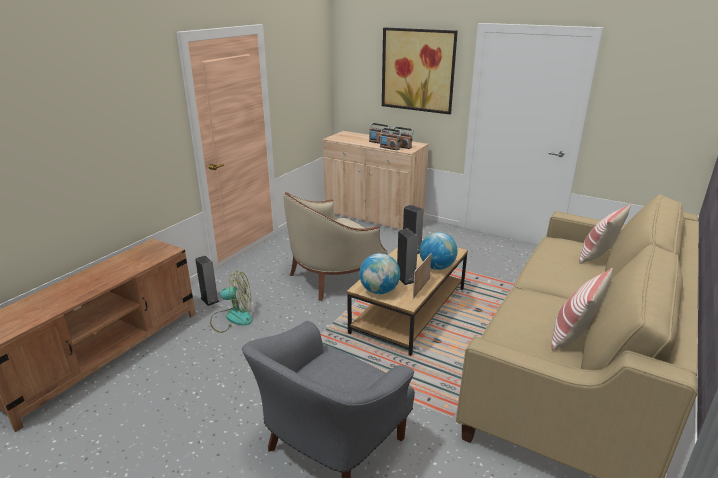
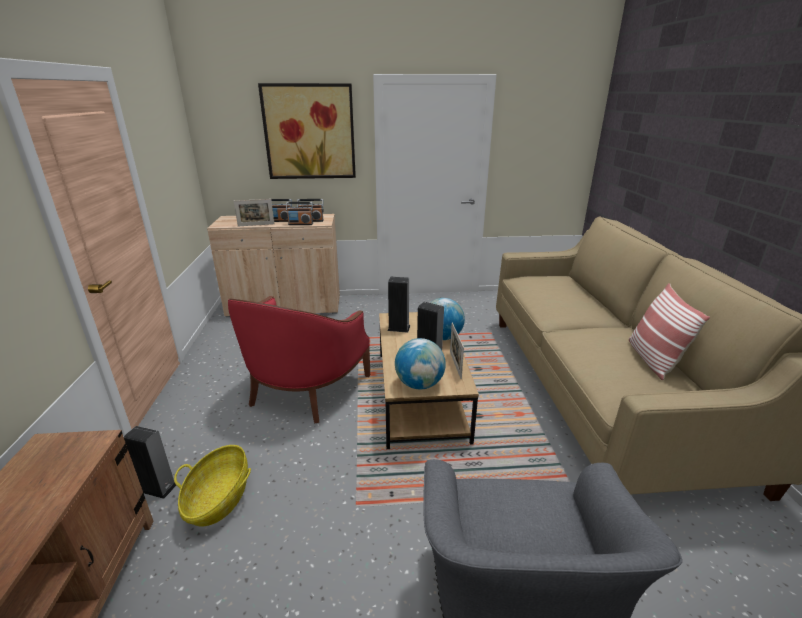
camera: 35 degrees left, 0 degrees up
(232, 318) = (219, 499): fan -> basket
(333, 277) = (305, 388): beige armchair -> red armchair
(357, 143) = (256, 225): none -> picture frame
(597, 256) = (566, 284): pillow -> none

